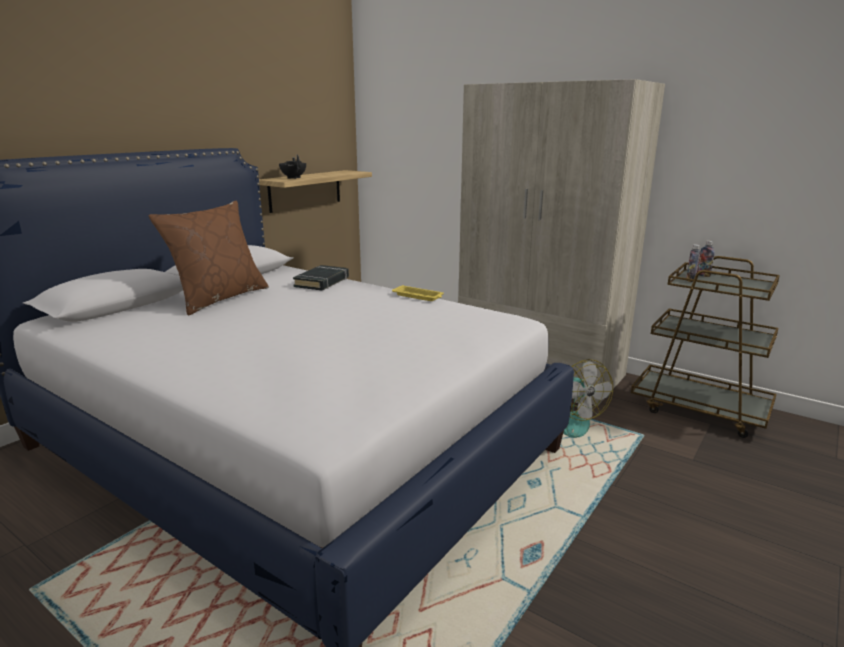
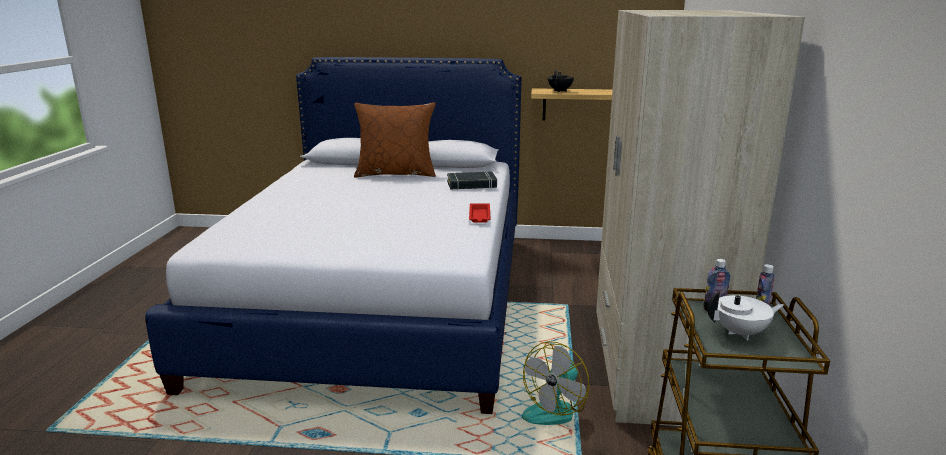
camera: 60 degrees right, 0 degrees up
(418, 296) = (479, 216): yellow tray -> red tray
(726, 283) = (741, 333): none -> white teapot

